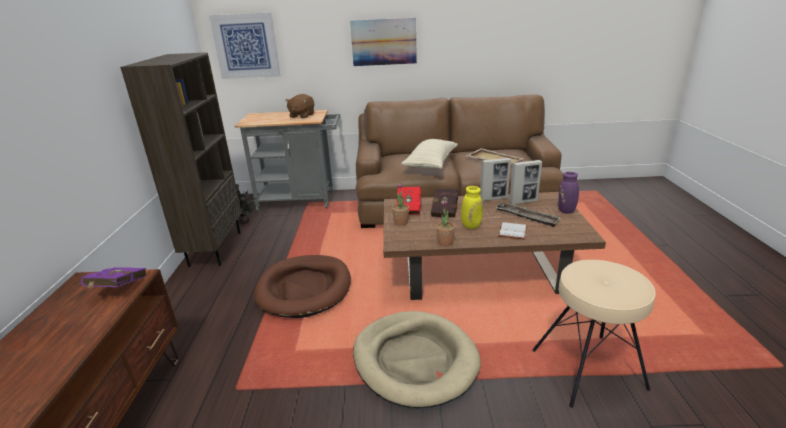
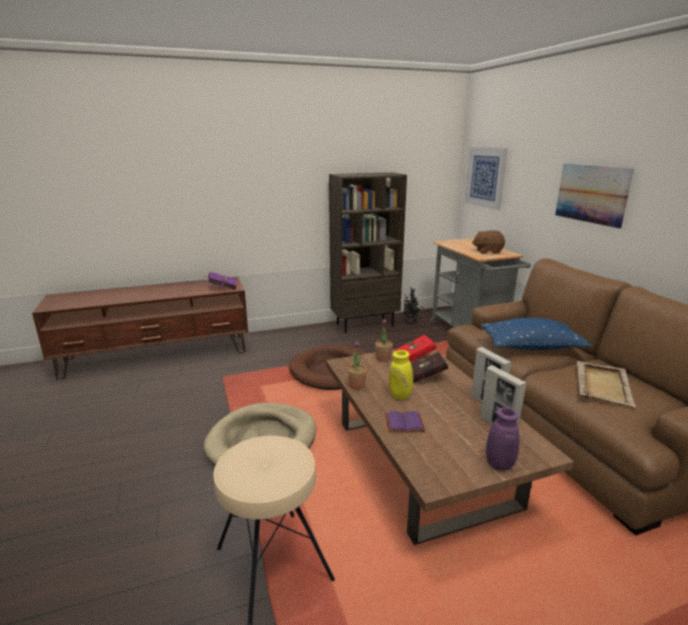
camera: 70 degrees right, 5 degrees down
(431, 164) = (530, 347): beige pillow -> blue pillow
(511, 231) = (405, 422): white book -> purple book
(526, 217) = (453, 431): tray -> none

